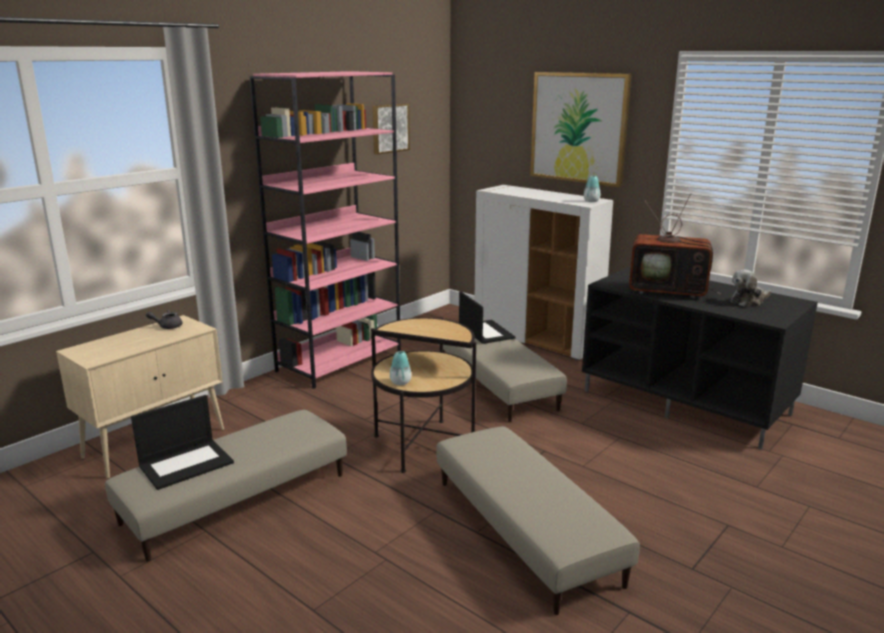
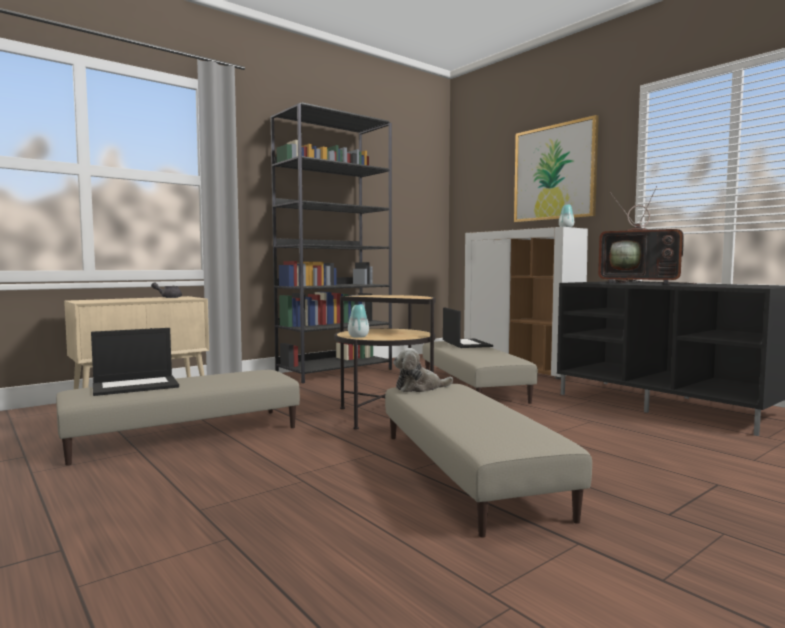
camera: 10 degrees right, 15 degrees down
(340, 361) = (335, 371): pink bookcase -> black bookcase
(389, 128) = (394, 185): picture -> none
(748, 301) = (727, 285): plush toy -> plush toy (419, 388)

